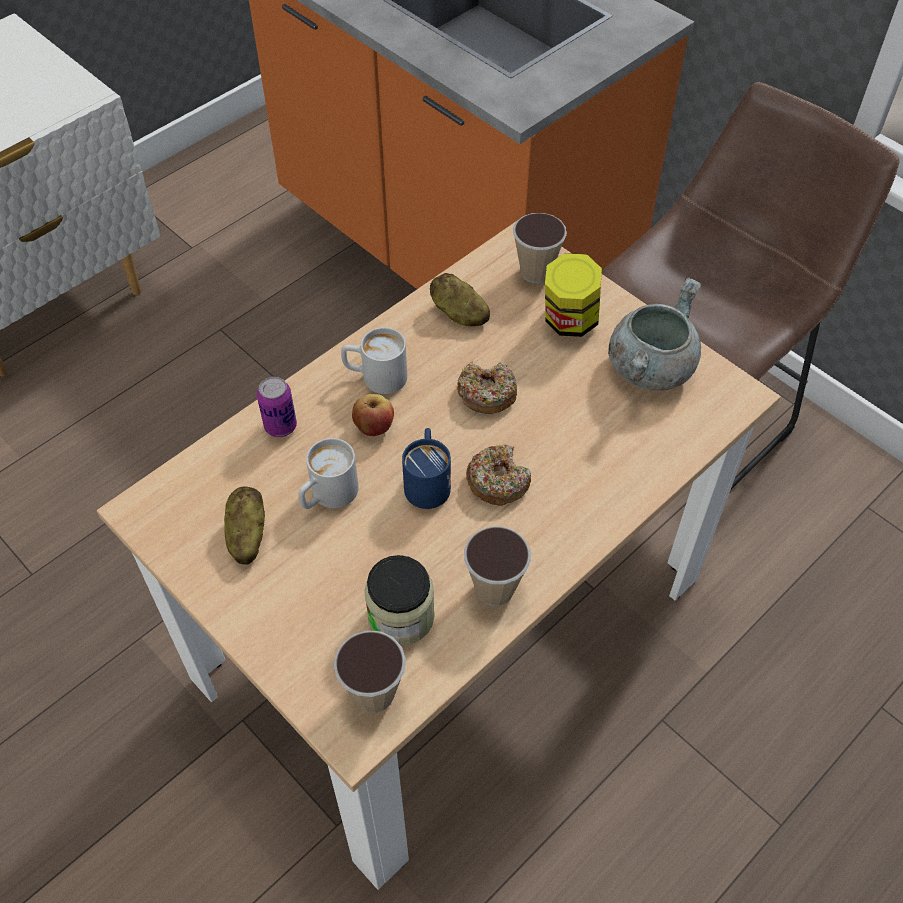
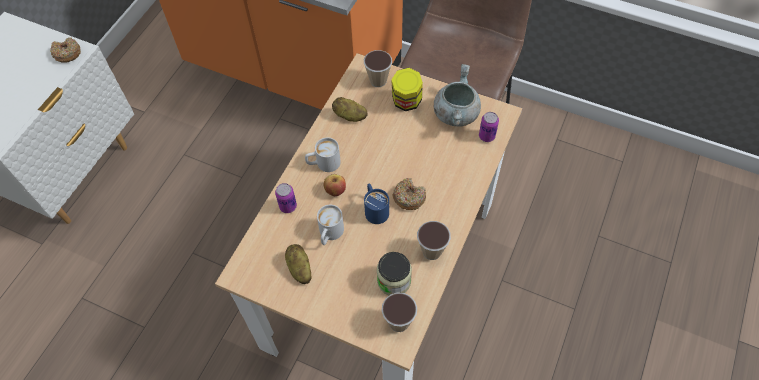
camera: 20 degrees left, 5 degrees up
(486, 394) = (383, 154): donut -> donut (67, 53)
(691, 423) = (486, 136): none -> can

